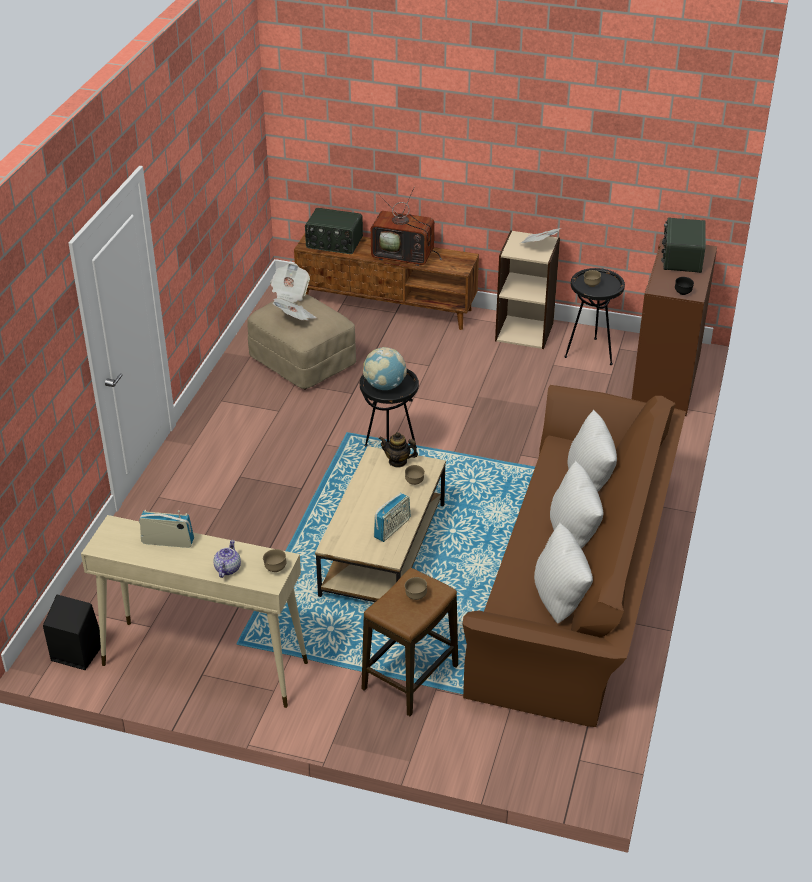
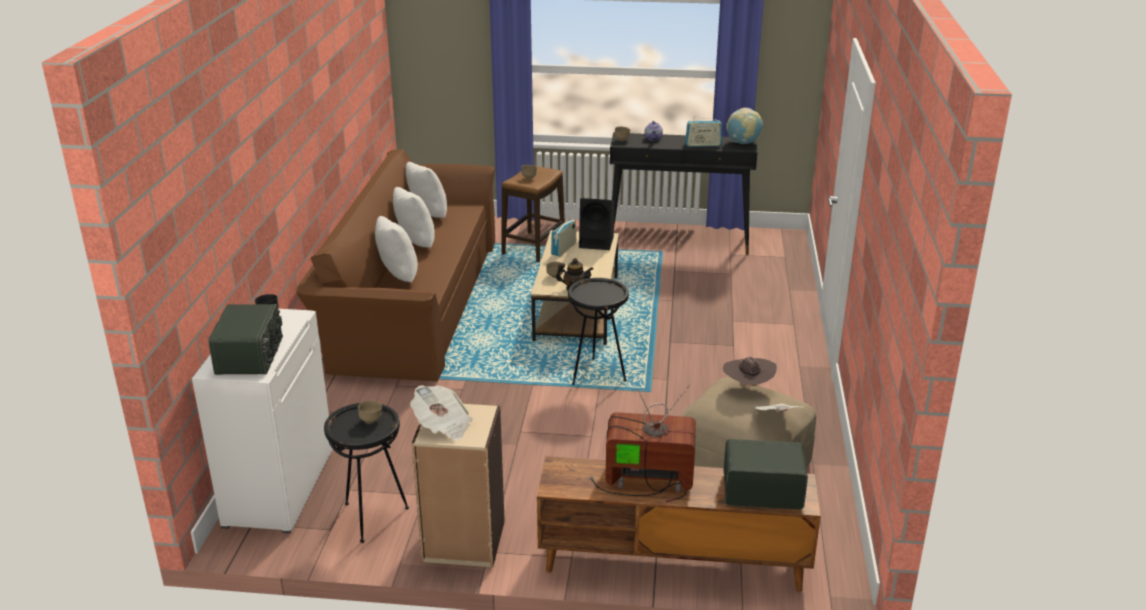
camera: 170 degrees right, 10 degrees down
(76, 652) = (770, 239): black speaker -> black speaker (597, 242)
(203, 663) = (679, 242): beige console table -> black console table
(295, 319) = (748, 387): newspaper -> brown hat
(385, 386) = (601, 290): globe -> globe (743, 143)
(667, 382) = (278, 487): brown cabinet -> white cabinet

